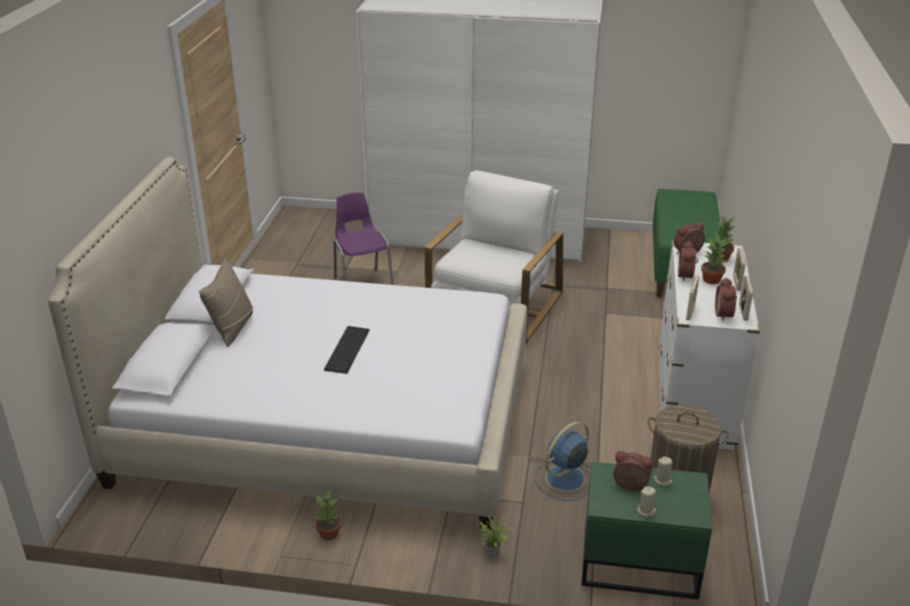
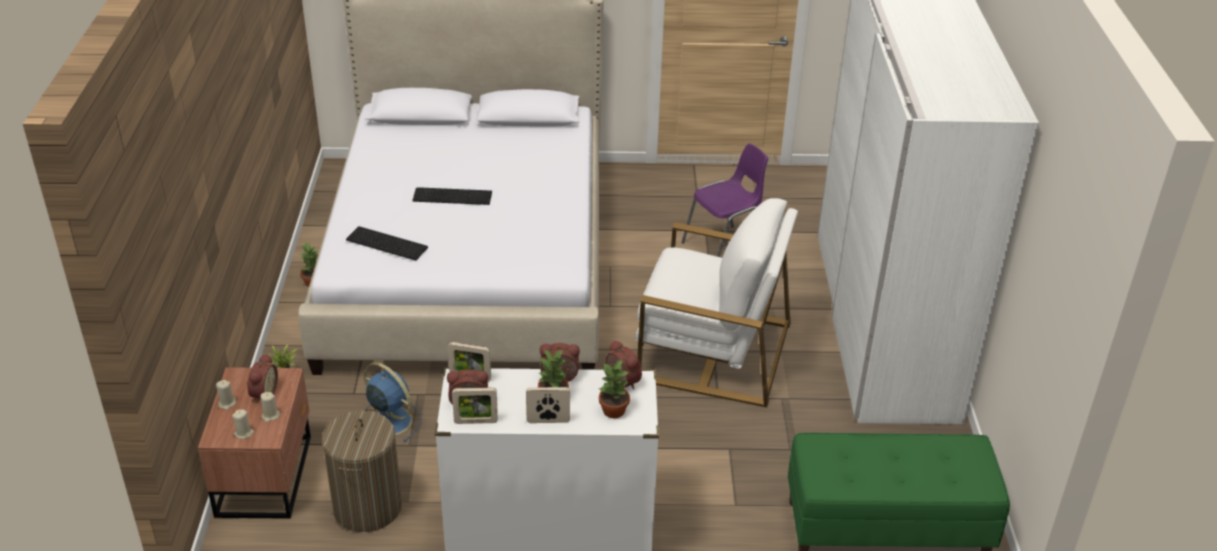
camera: 80 degrees right, 5 degrees up
(232, 328) = (482, 133): beige pillow -> none
(421, 388) = (388, 243): none -> keyboard
(637, 562) = (267, 475): green nightstand -> brown nightstand
(689, 497) = (244, 433): none -> beige candle

